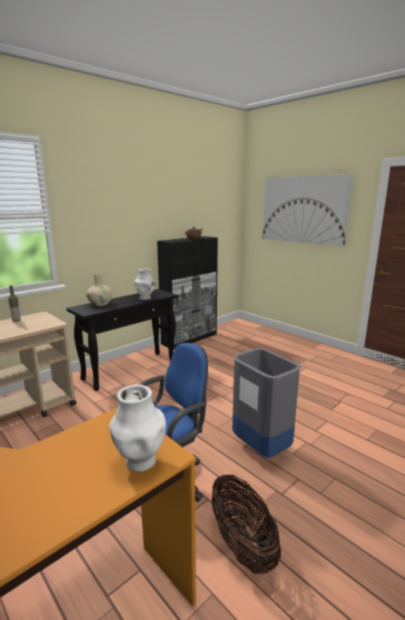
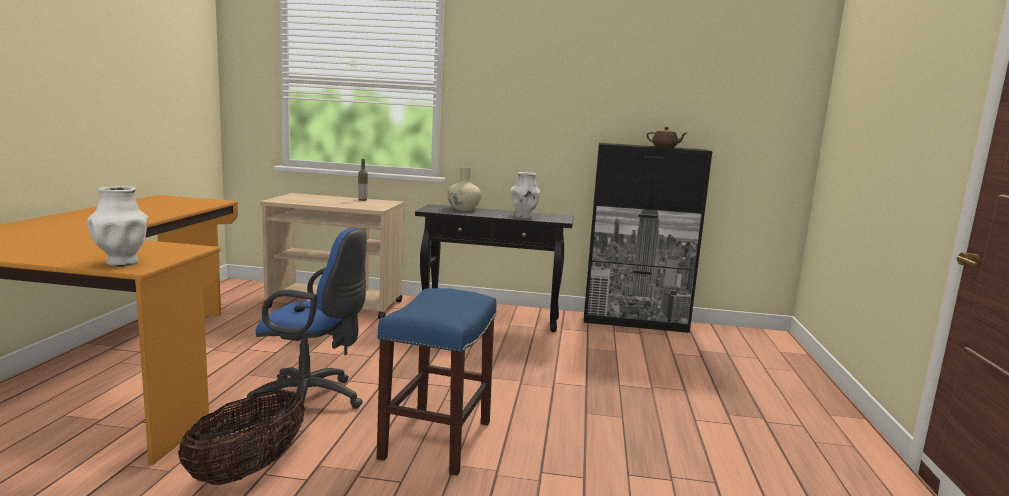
camera: 50 degrees right, 5 degrees down
(260, 448) = (436, 439): grey trash can -> blue stool
(303, 209) = (889, 106): picture -> none

